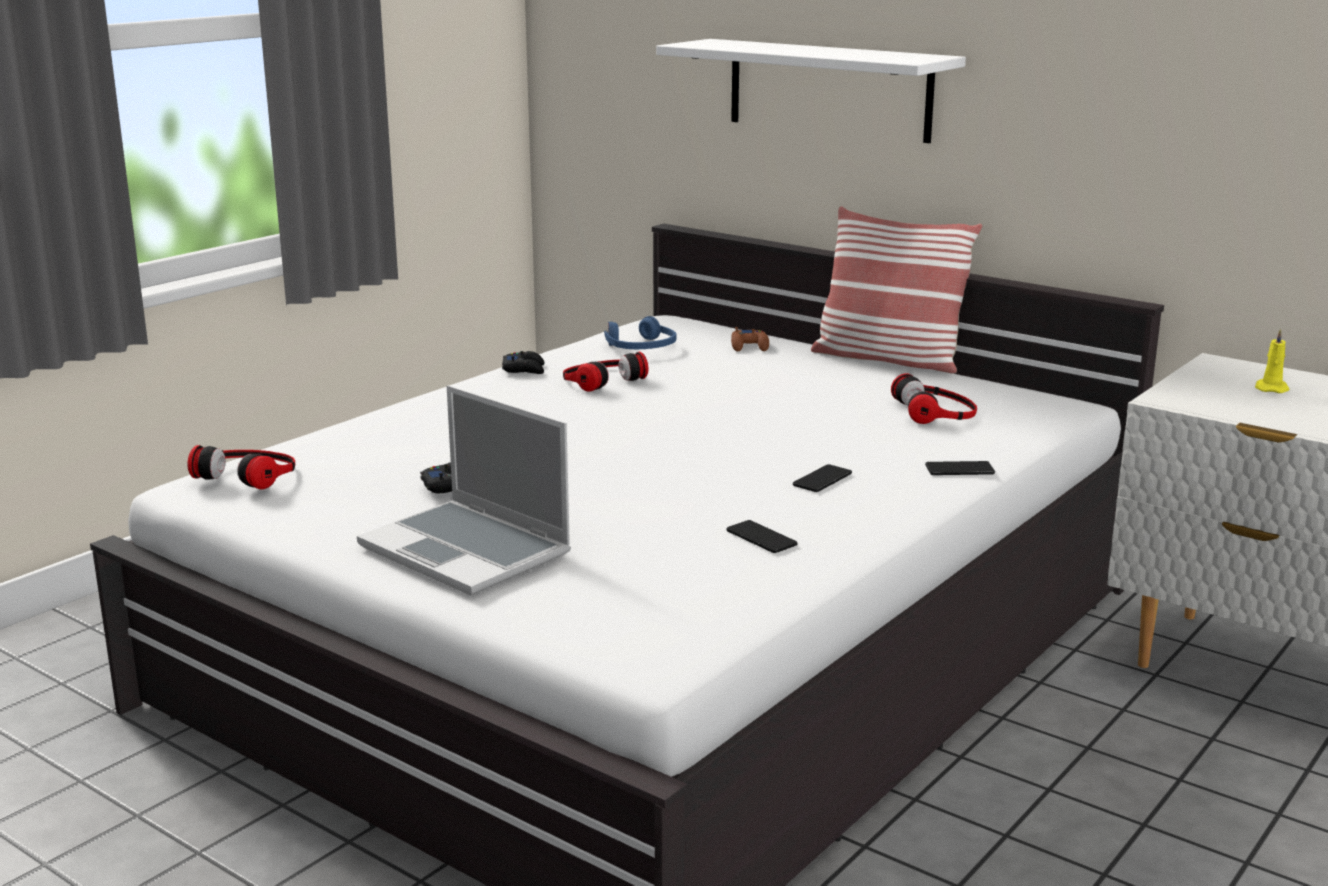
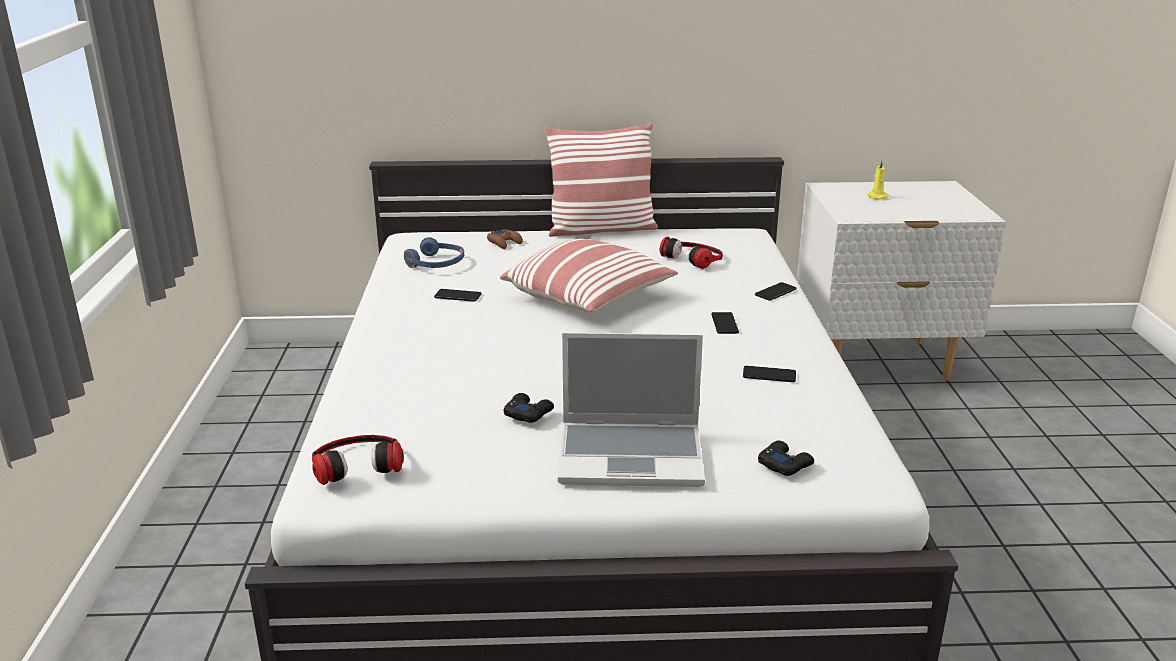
camera: 40 degrees left, 5 degrees up
(524, 369) = (388, 304): black game controller -> black game controller (784, 464)
(601, 379) = (457, 296): headphones -> phone
(727, 416) = (589, 298): none -> pillow
(829, 89) = (515, 39): white shelf -> none

